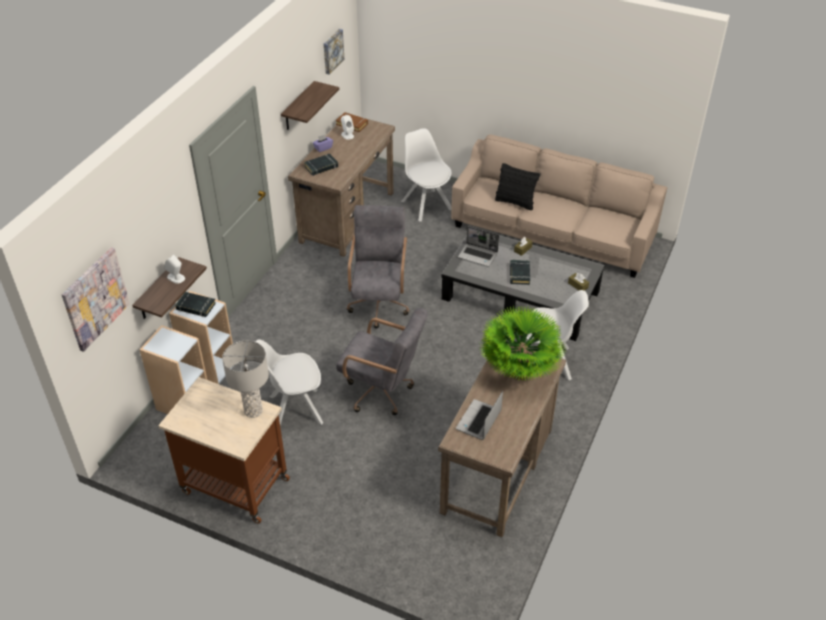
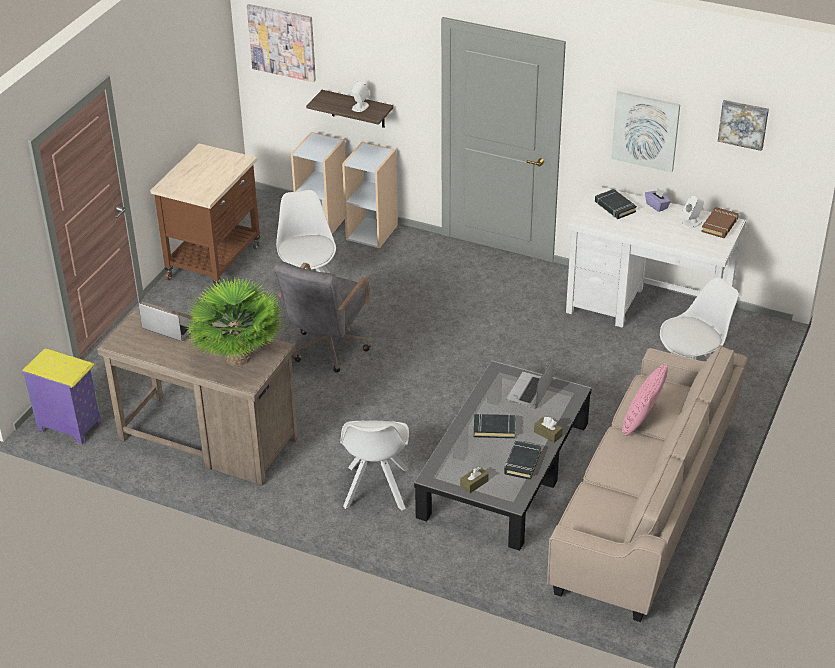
camera: 90 degrees right, 5 degrees down
(195, 307) = (370, 155): black book -> black book (522, 462)
(253, 411) = (207, 190): white table lamp -> none
(298, 107) = (645, 131): shelf -> picture
(346, 217) = (648, 311): brown desk -> white desk
(379, 304) = (477, 344): grey office chair -> none
(483, 581) = (69, 425): none -> nightstand
(515, 202) = (642, 421): black pillow -> pink pillow

